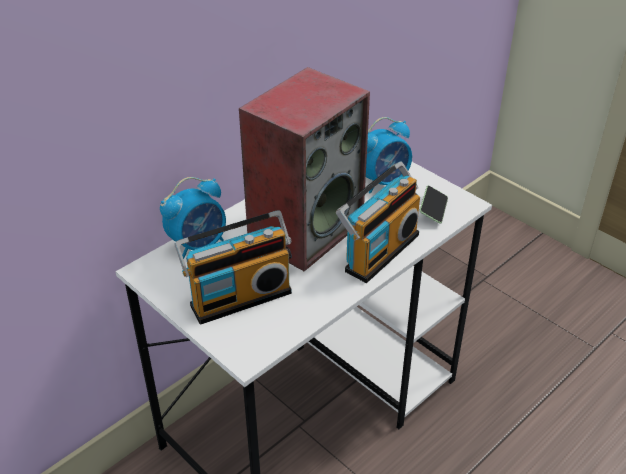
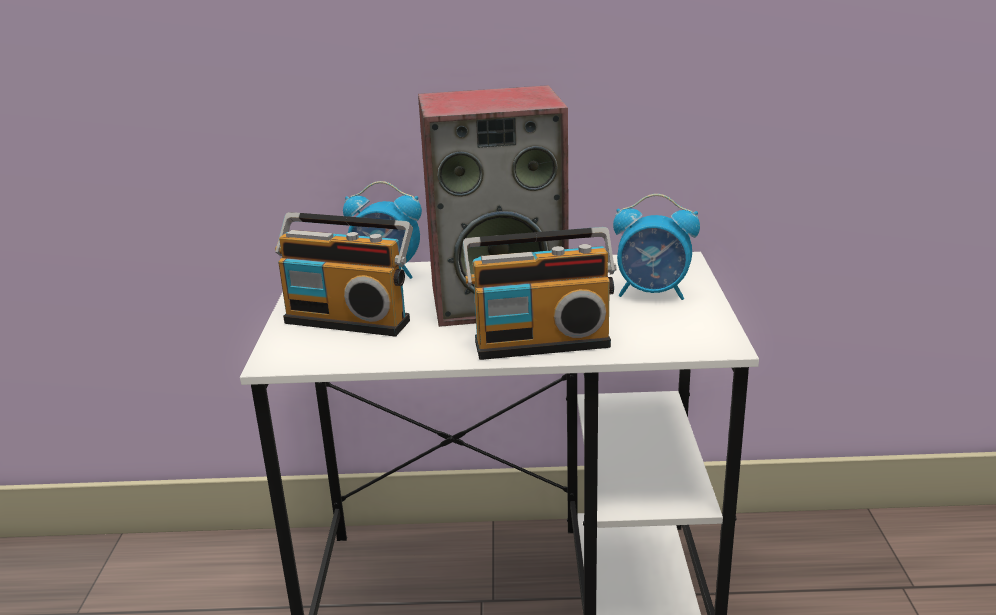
camera: 45 degrees right, 15 degrees down
(433, 210) = (669, 335): phone -> none

